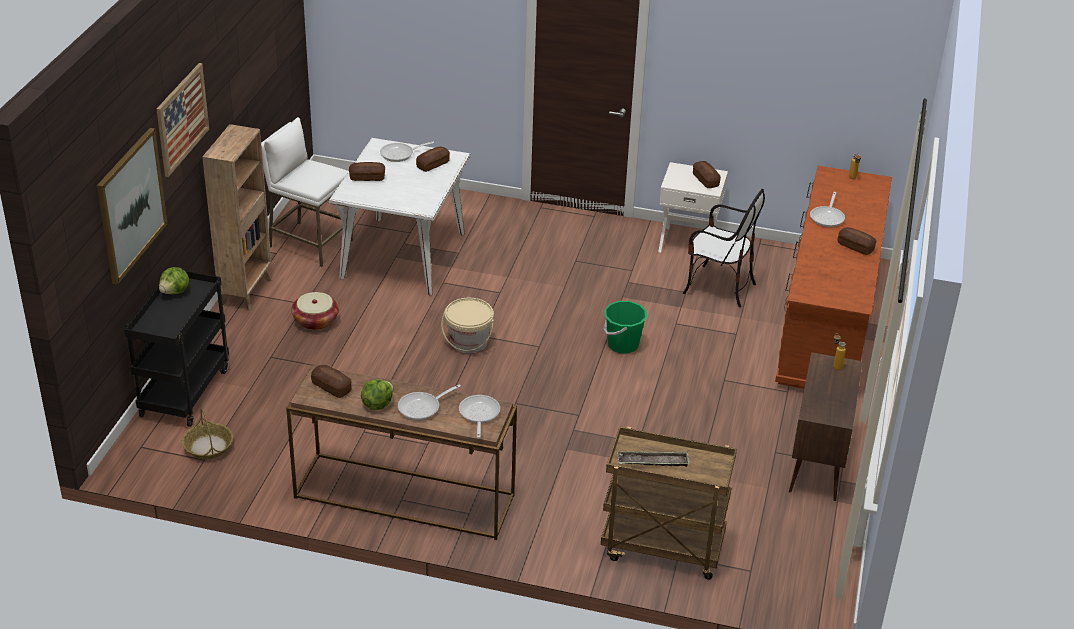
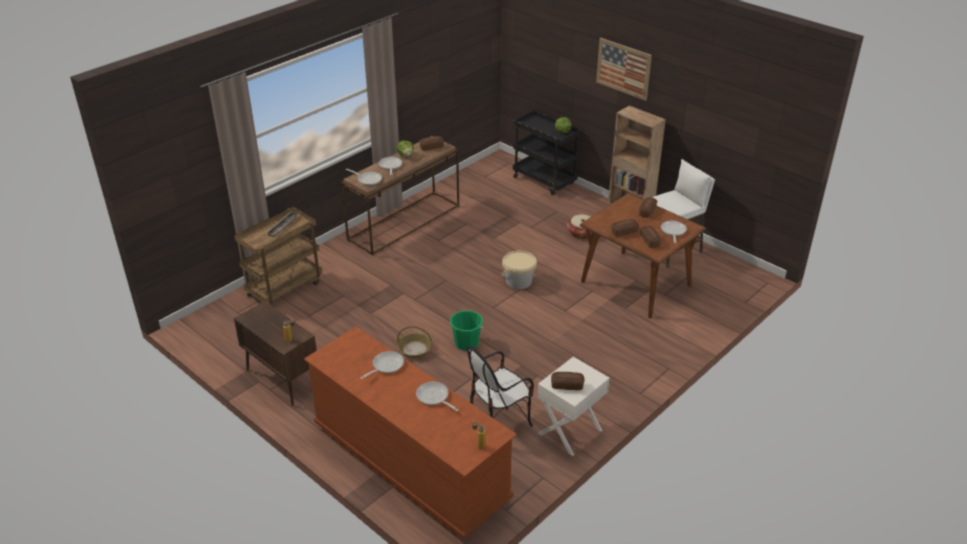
camera: 120 degrees right, 0 degrees up
(131, 205) = (564, 63): picture -> none
(208, 446) = (494, 179): basket -> basket (415, 349)
(403, 255) = (636, 284): white dining table -> brown dining table
(821, 258) = (385, 366): none -> frying pan
(855, 247) = (383, 392): bread -> bread (624, 232)

